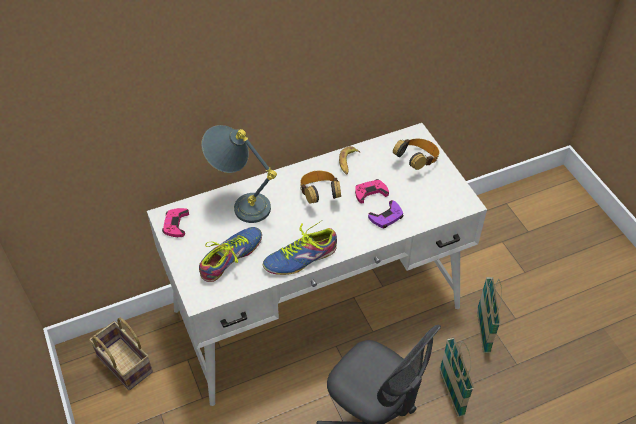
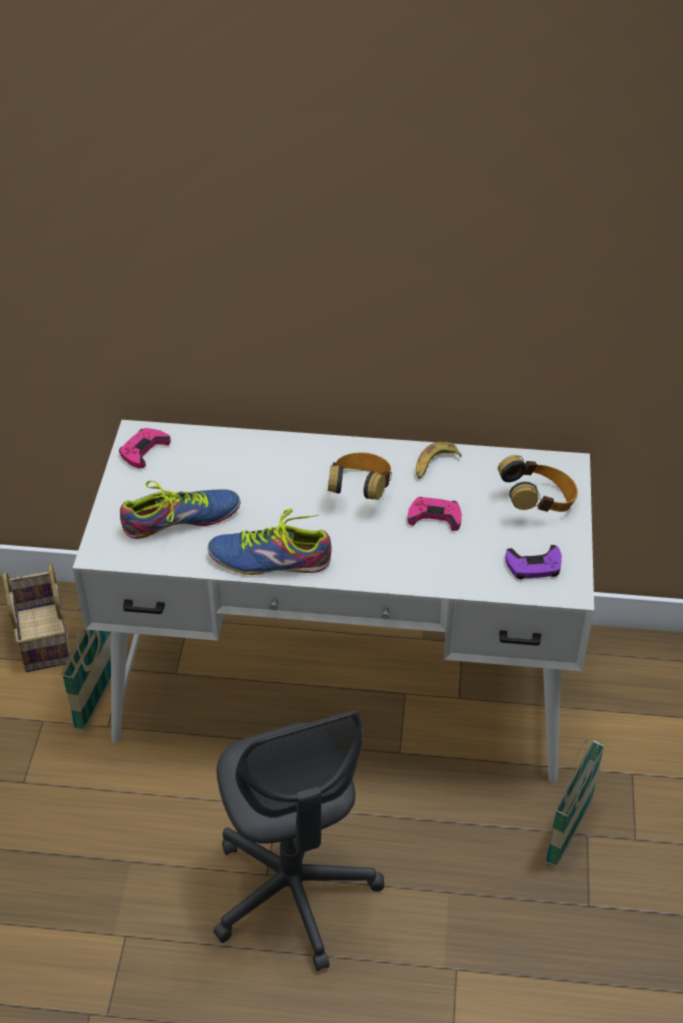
camera: 30 degrees right, 5 degrees down
(240, 203) = (246, 458): grey table lamp -> none
(386, 217) = (432, 558): purple game controller -> purple game controller (534, 566)
(451, 392) = (456, 893): basket -> basket (96, 700)

